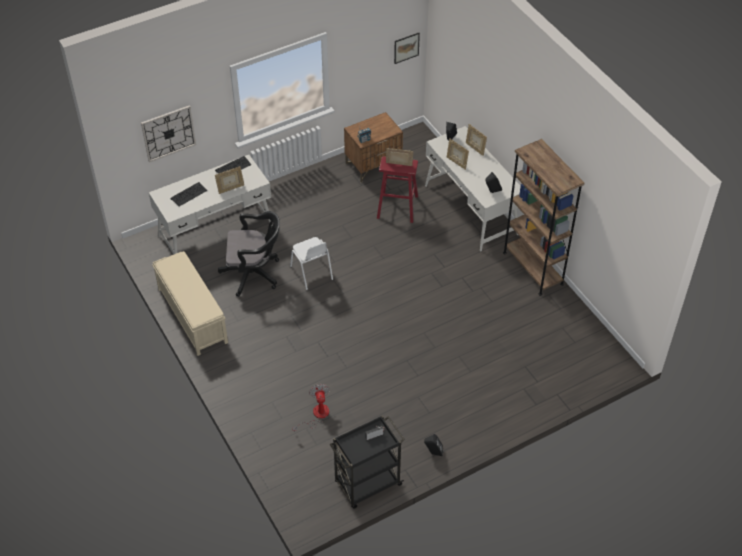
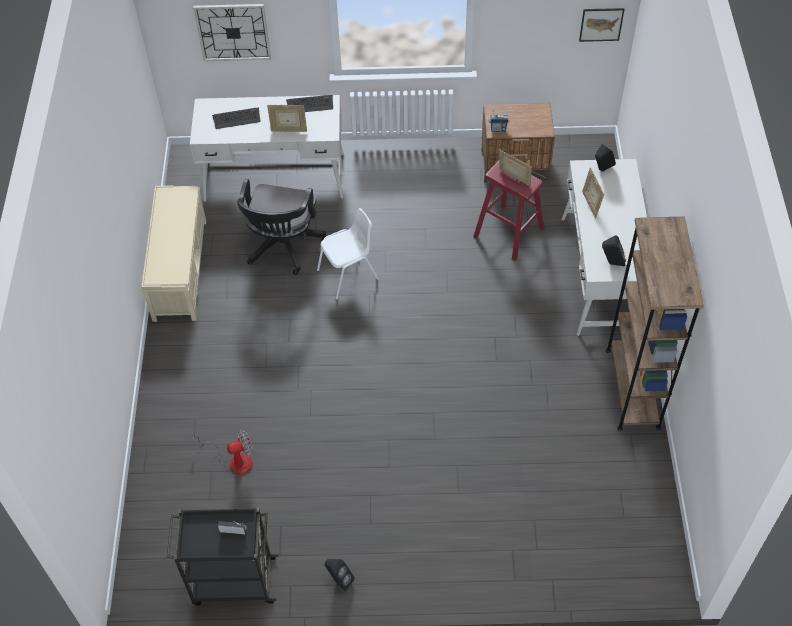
camera: 30 degrees right, 5 degrees up
(254, 273) = (282, 247): black office chair -> black office chair turned 75 degrees clockwise
(312, 273) = (349, 275): white chair -> white chair turned 120 degrees counterclockwise
(316, 415) = (233, 460): fan -> fan turned 45 degrees clockwise
(475, 148) = (628, 194): picture frame -> none

